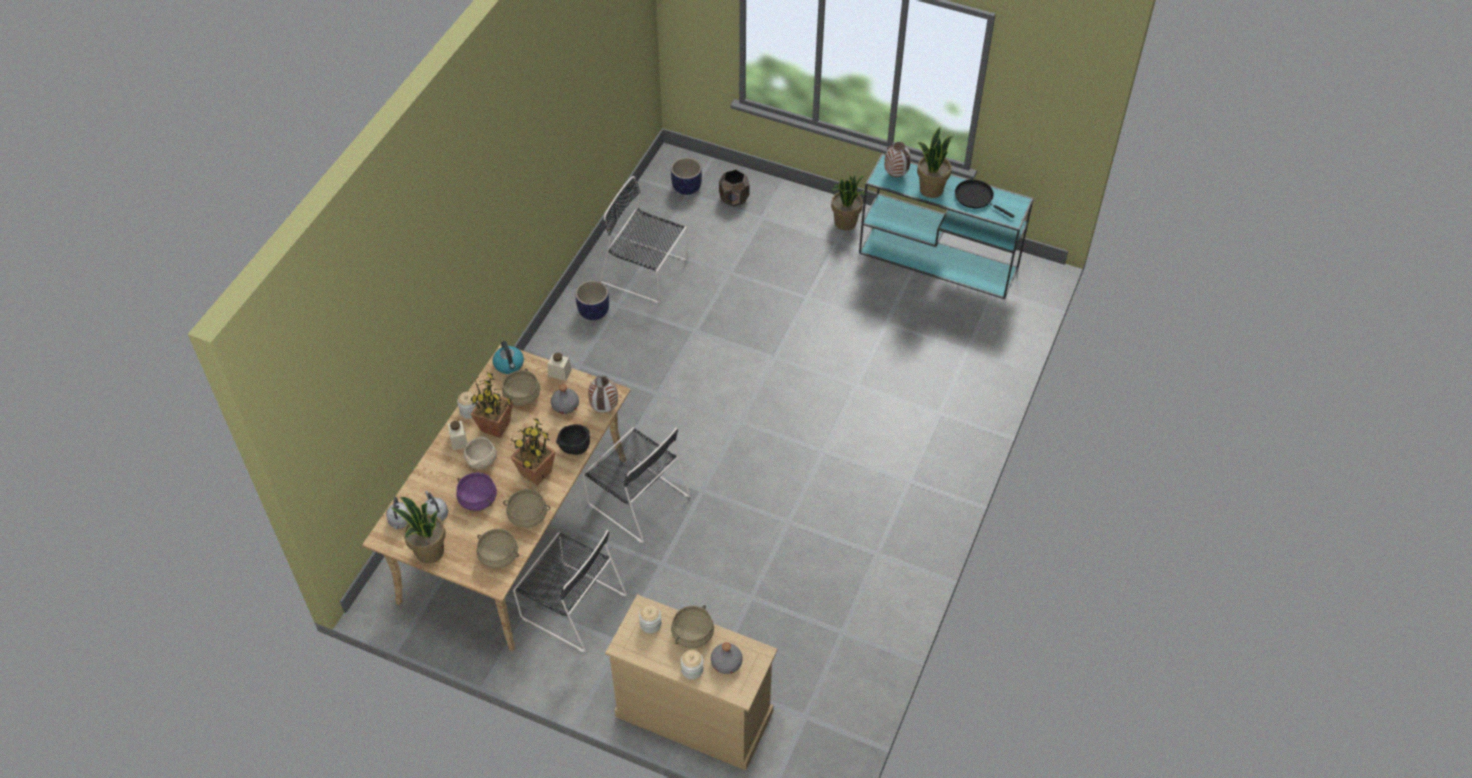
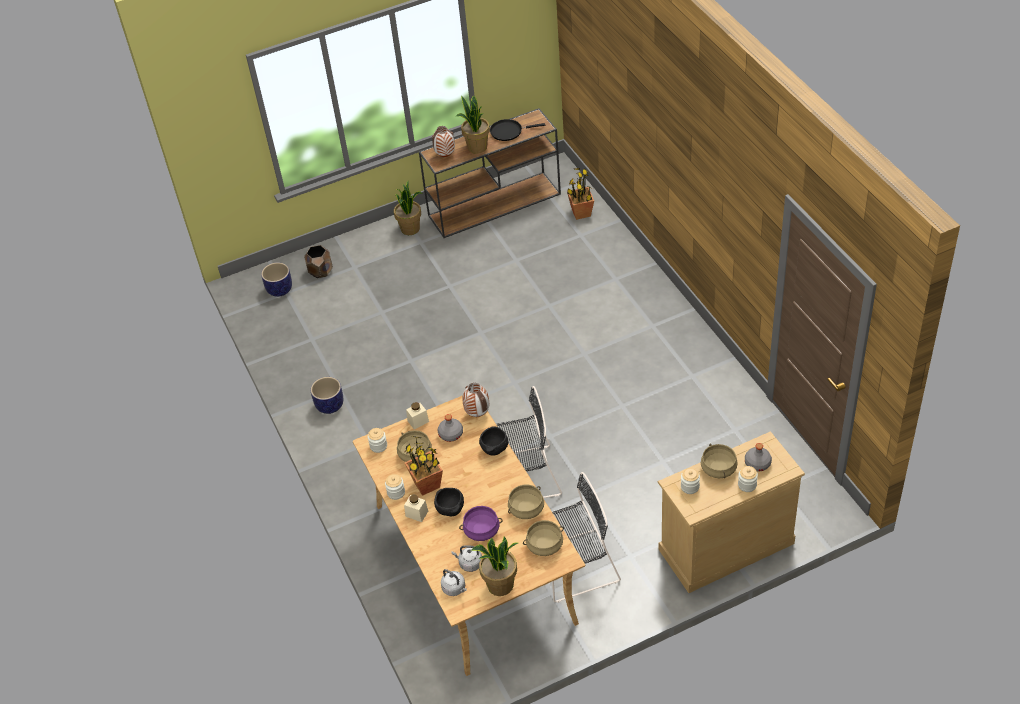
camera: 45 degrees left, 5 degrees down
(482, 462) = (451, 510): beige bowl -> black bowl
(509, 365) = (378, 446): kettle -> jar
(536, 473) = (493, 484): potted plant -> potted plant (581, 213)
(647, 272) = (329, 356): black chair -> none
(940, 260) = (495, 204): turquoise console table -> brown console table

